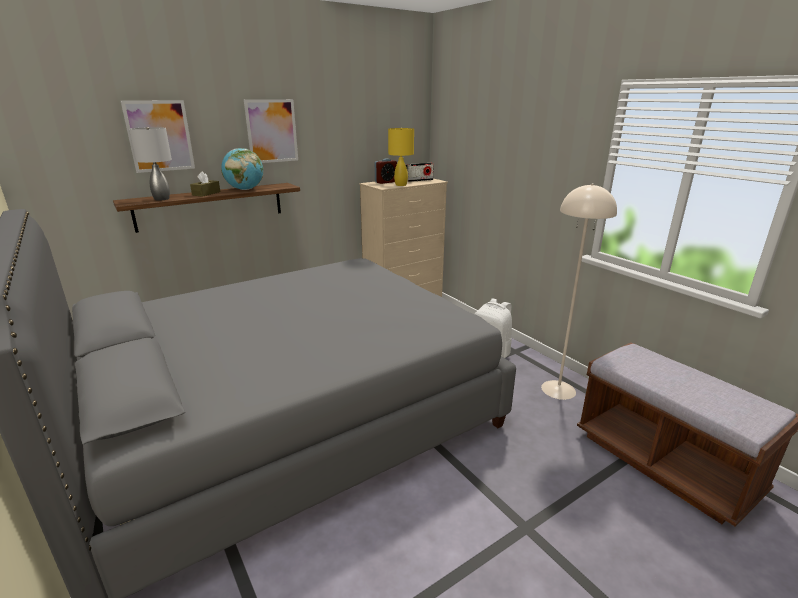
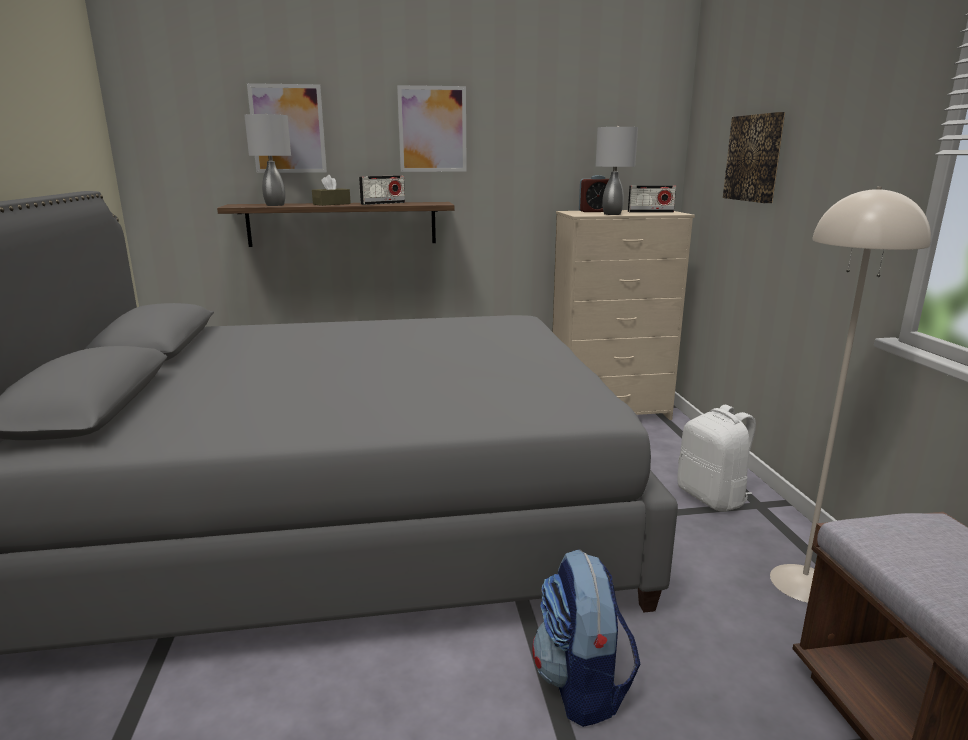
camera: 25 degrees right, 5 degrees down
(245, 189) = (383, 203): globe -> radio
(401, 185) = (612, 214): yellow table lamp -> grey table lamp
(486, 149) = (754, 158): none -> picture
(493, 477) = (582, 685): none -> backpack

